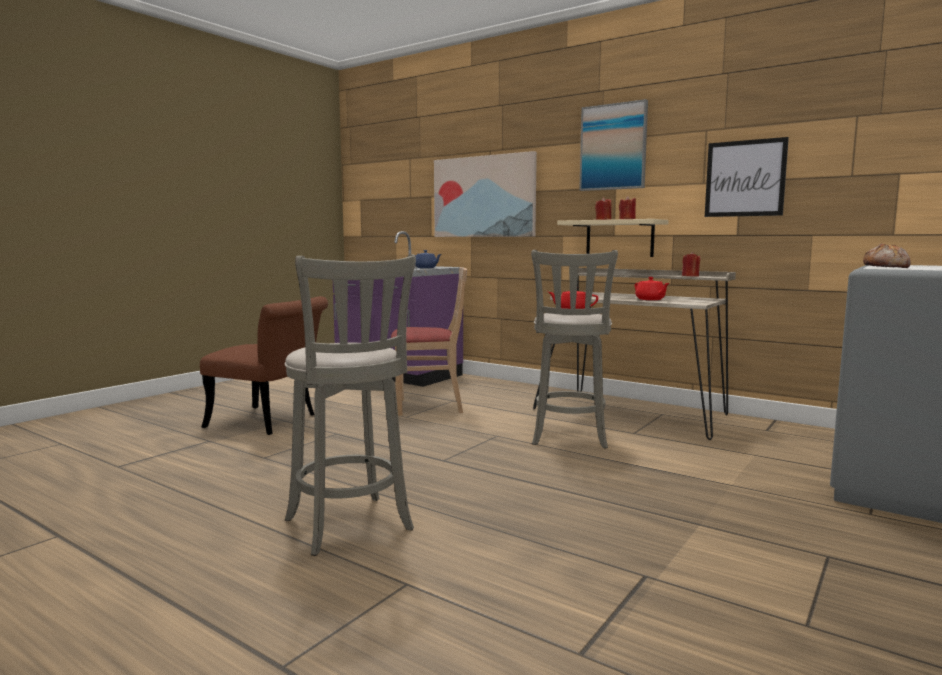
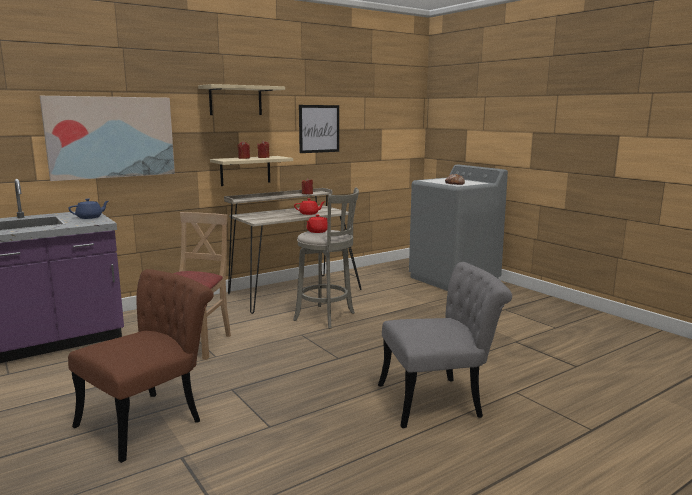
camera: 70 degrees left, 5 degrees up
(351, 527) = (440, 400): grey stool -> grey chair
(613, 147) = (235, 100): picture -> beige shelf

